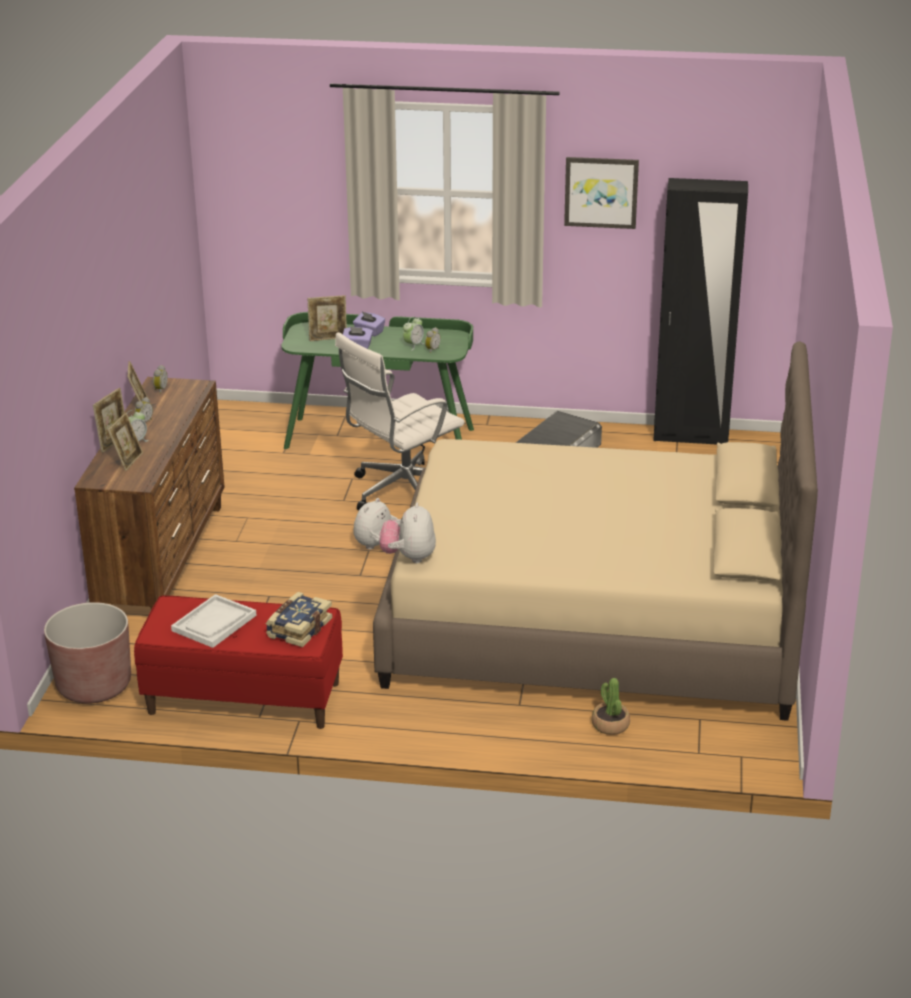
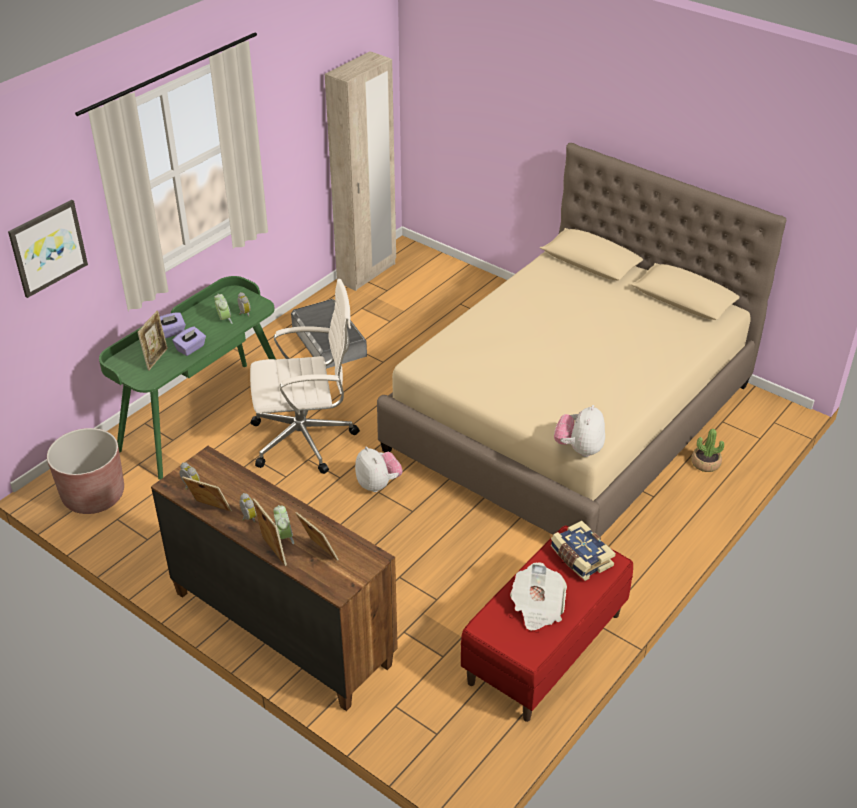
camera: 60 degrees left, 10 degrees up
(94, 686) = (456, 747): brown planter -> brown planter (94, 496)
(214, 623) = (537, 608): white tray -> newspaper
(402, 492) = (306, 439): white office chair -> white office chair turned 90 degrees counterclockwise
(409, 557) = (579, 449): plush toy -> plush toy turned 75 degrees clockwise
(601, 192) = (281, 110): picture -> picture (47, 247)
(690, 436) = (367, 273): black wardrobe -> beige wardrobe

